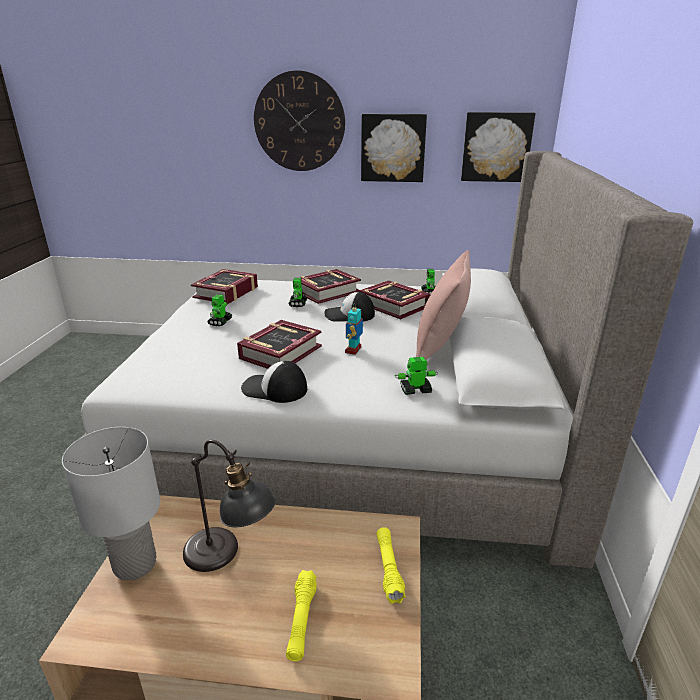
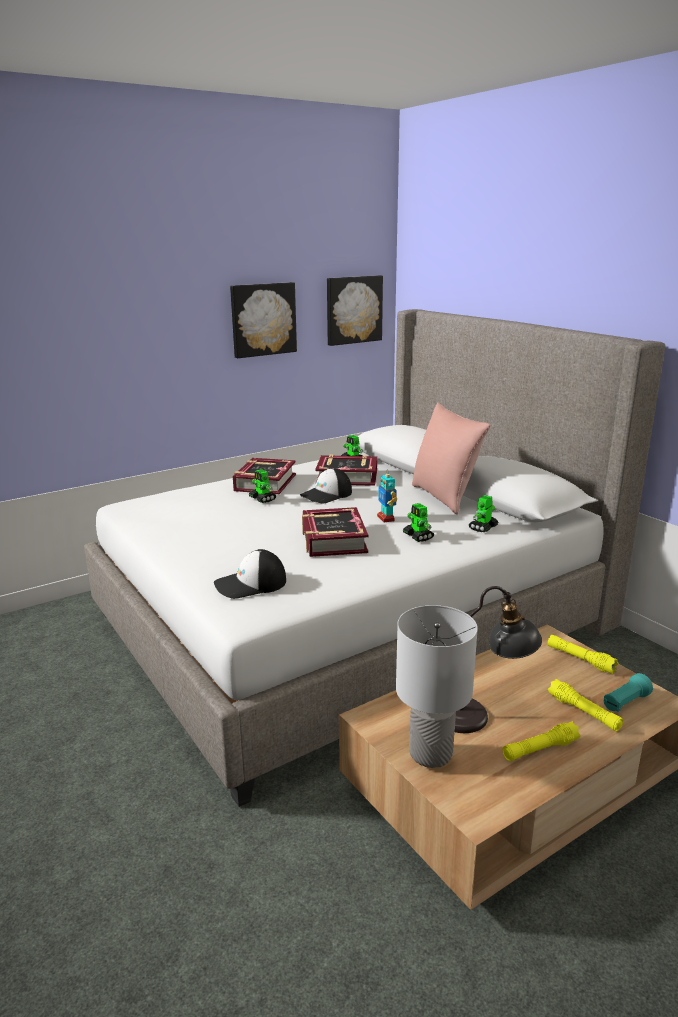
camera: 40 degrees left, 5 degrees down
(209, 623) = (540, 749): none -> yellow flashlight
(220, 322) = (218, 537): toy robot -> toy robot (418, 536)
(226, 292) = (166, 510): book -> none
(274, 389) = (388, 565): cap -> cap (250, 584)
(299, 122) = (161, 299): wall clock -> none
(353, 640) = (625, 702): none -> turquoise flashlight

